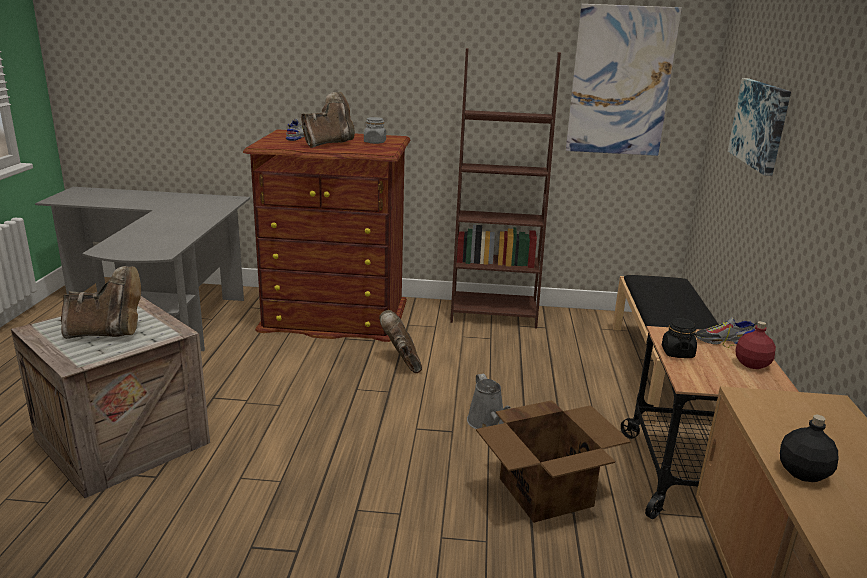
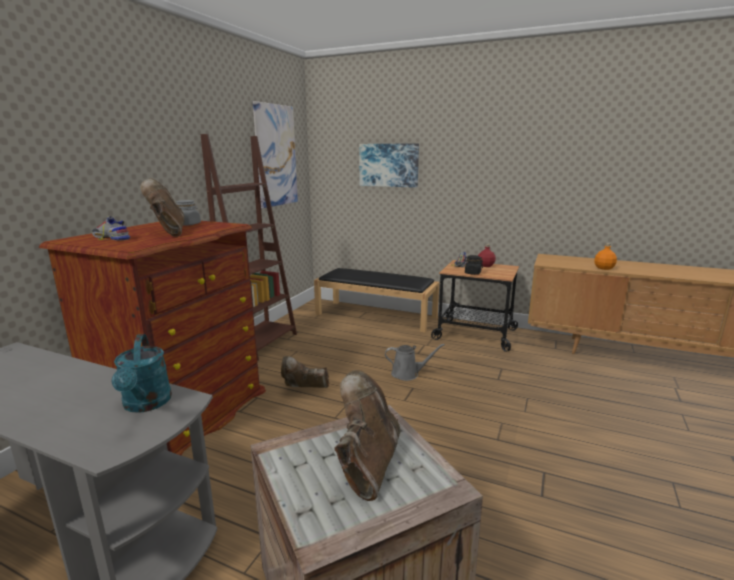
camera: 70 degrees left, 5 degrees down
(157, 246) = (146, 404): none -> turquoise watering can
(547, 492) = (483, 371): cardboard box -> none
(804, 473) = (604, 268): black bottle -> orange bottle

